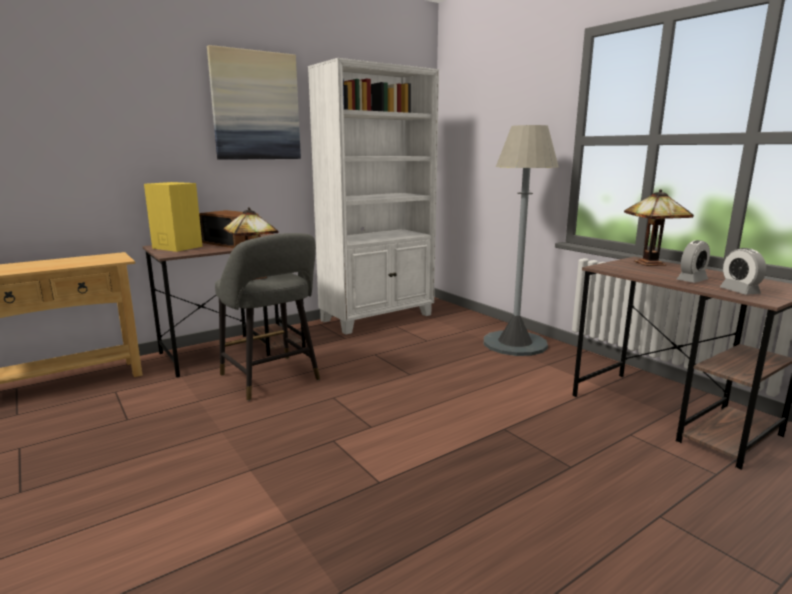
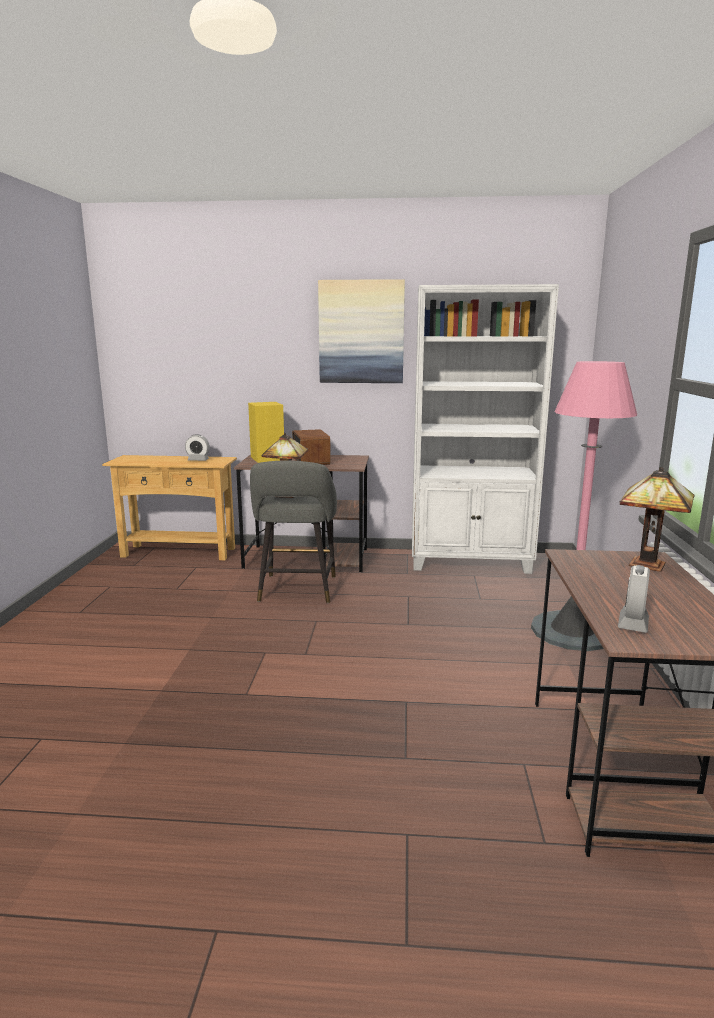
camera: 40 degrees right, 0 degrees up
(514, 343) = (572, 631): grey floor lamp -> pink floor lamp
(692, 280) = (622, 595): alarm clock -> alarm clock (198, 460)

